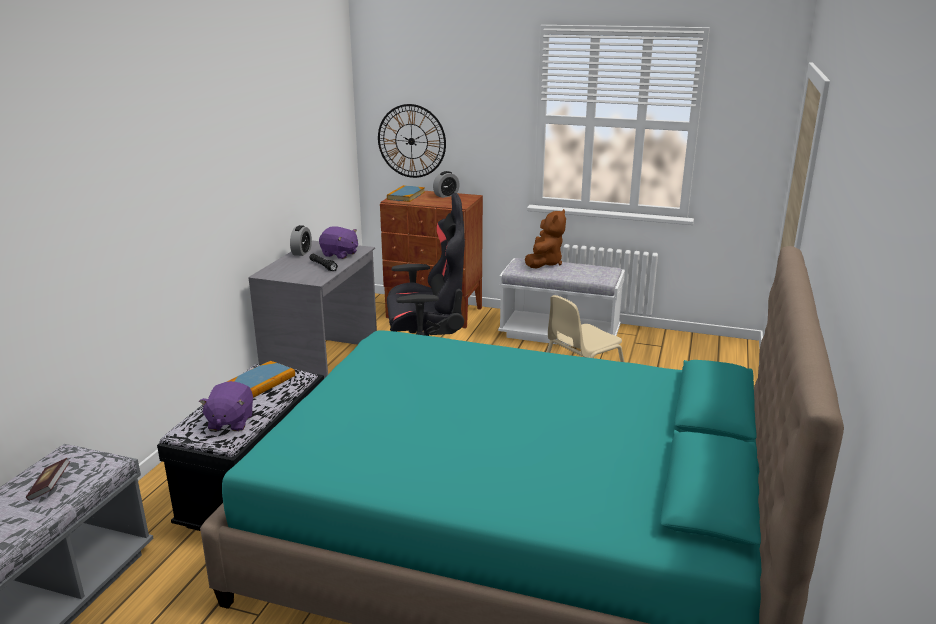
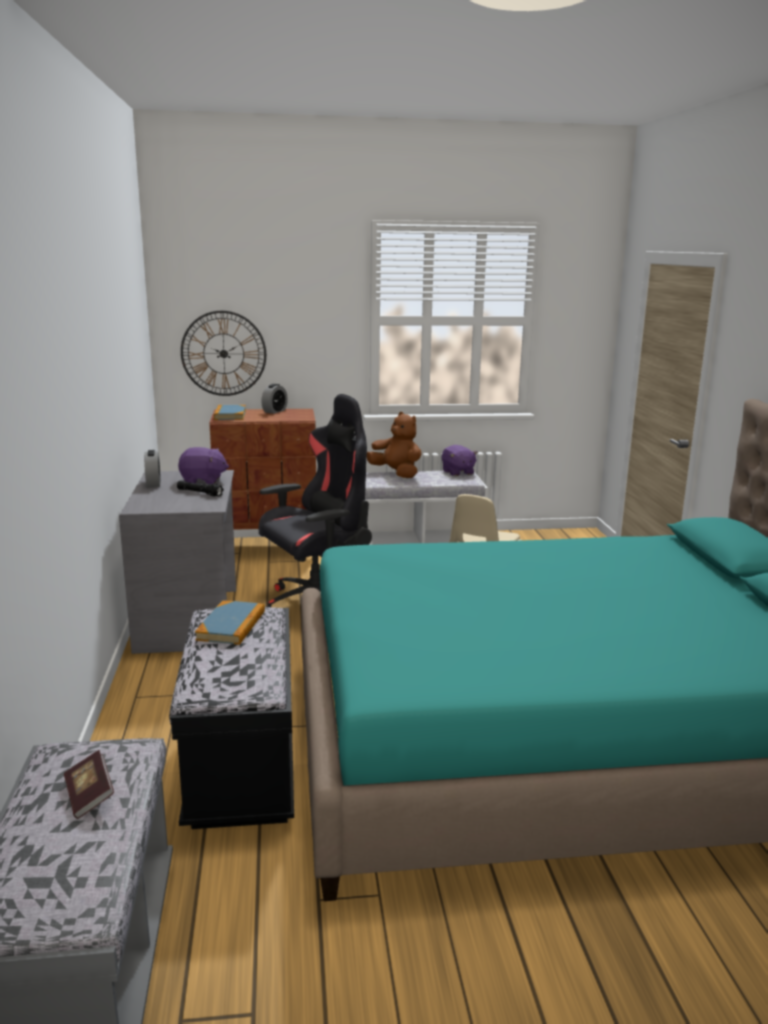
camera: 25 degrees left, 5 degrees down
(230, 422) = (245, 672): purple plush toy -> purple plush toy (457, 472)
(544, 263) = (396, 474): brown plush toy -> brown plush toy turned 45 degrees counterclockwise

